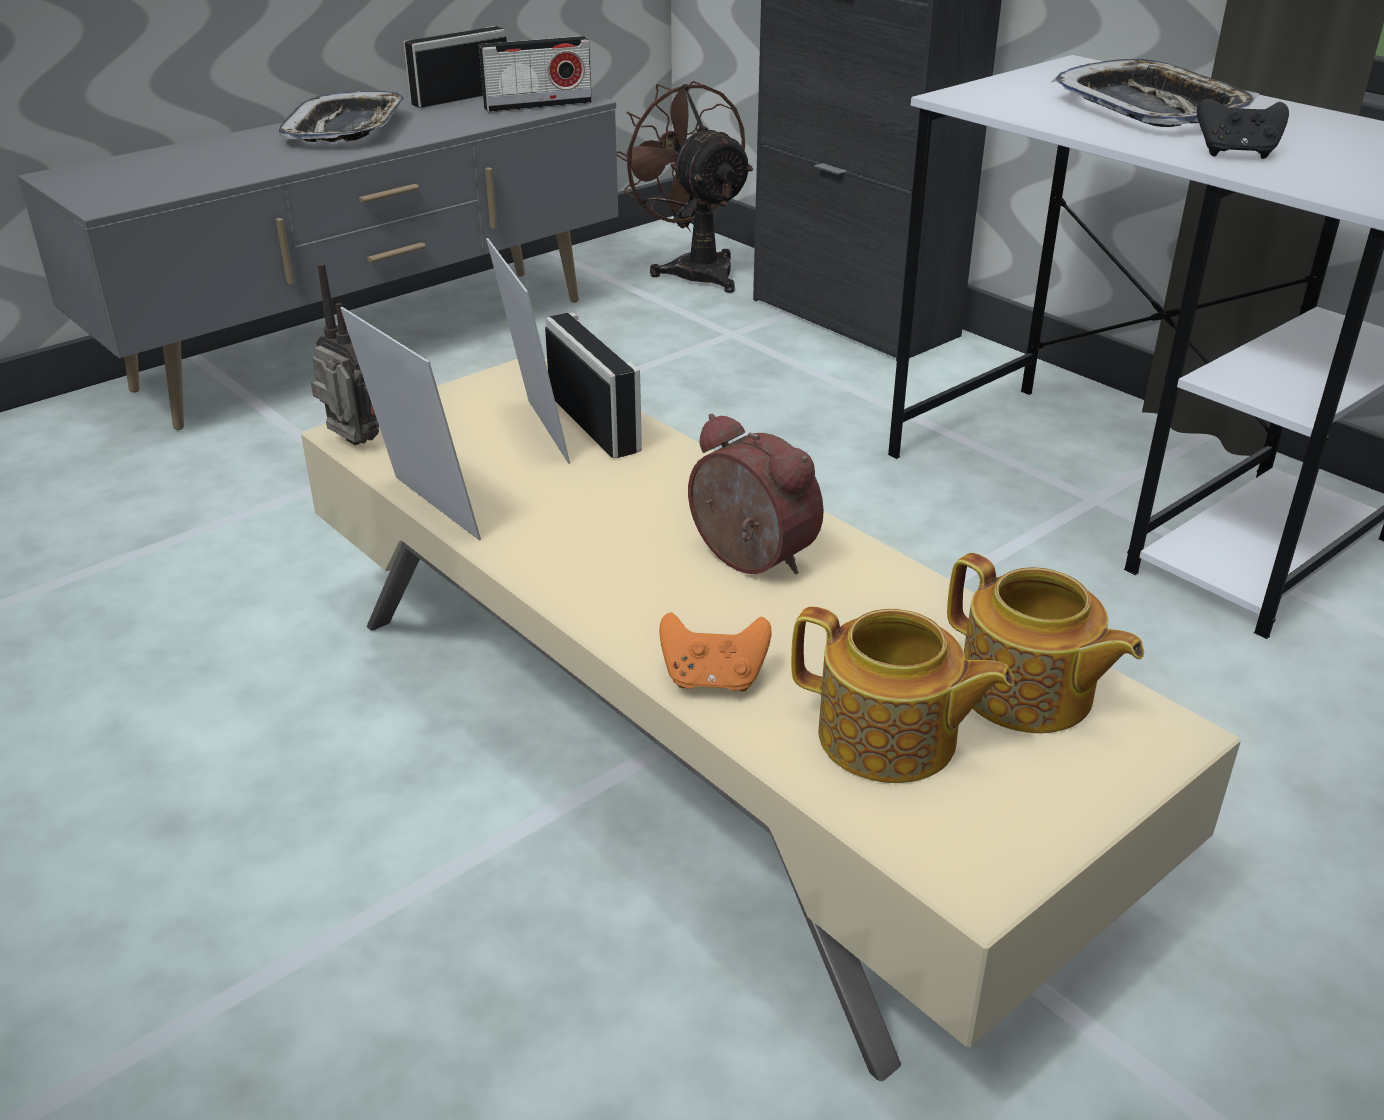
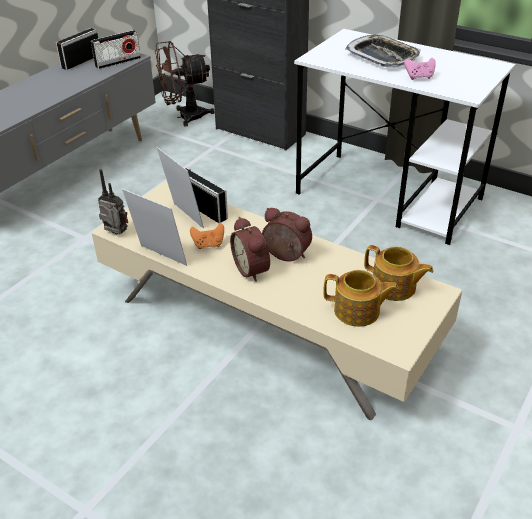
camera: 15 degrees left, 5 degrees up
(347, 129) = (41, 86): tray -> none
(645, 577) = (253, 269): none -> alarm clock
(694, 269) = (184, 117): brown fan -> brown fan turned 60 degrees counterclockwise
(713, 679) = (293, 302): orange game controller -> orange game controller (208, 244)
(1236, 154) = (419, 77): black game controller -> pink game controller

